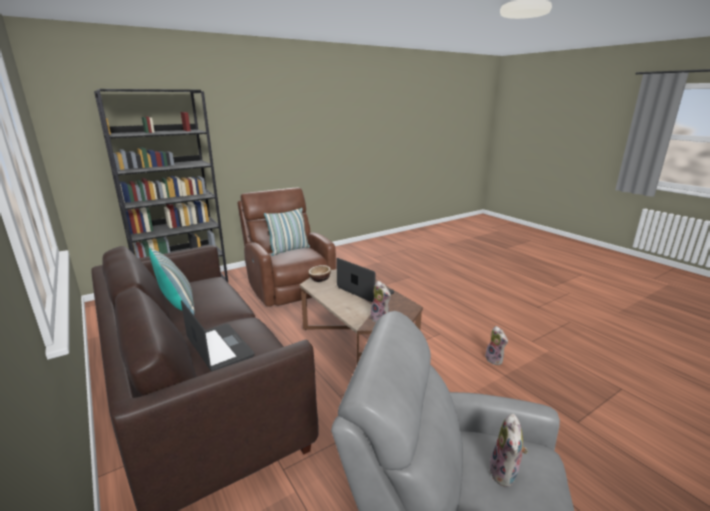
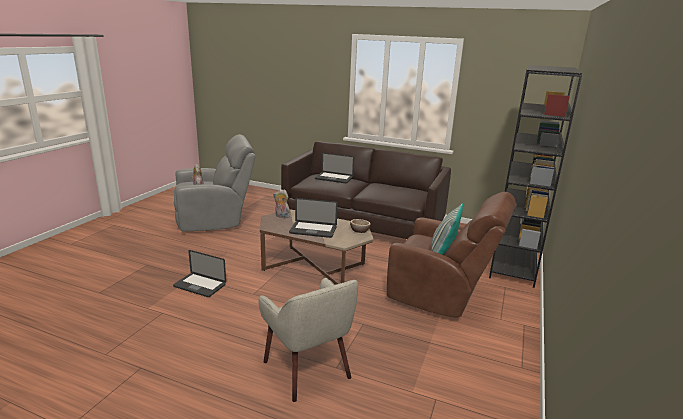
camera: 145 degrees right, 0 degrees up
(178, 307) = (391, 186): pillow -> none
(427, 280) = (308, 369): none -> beige armchair
(495, 360) = (199, 285): plush toy -> laptop

